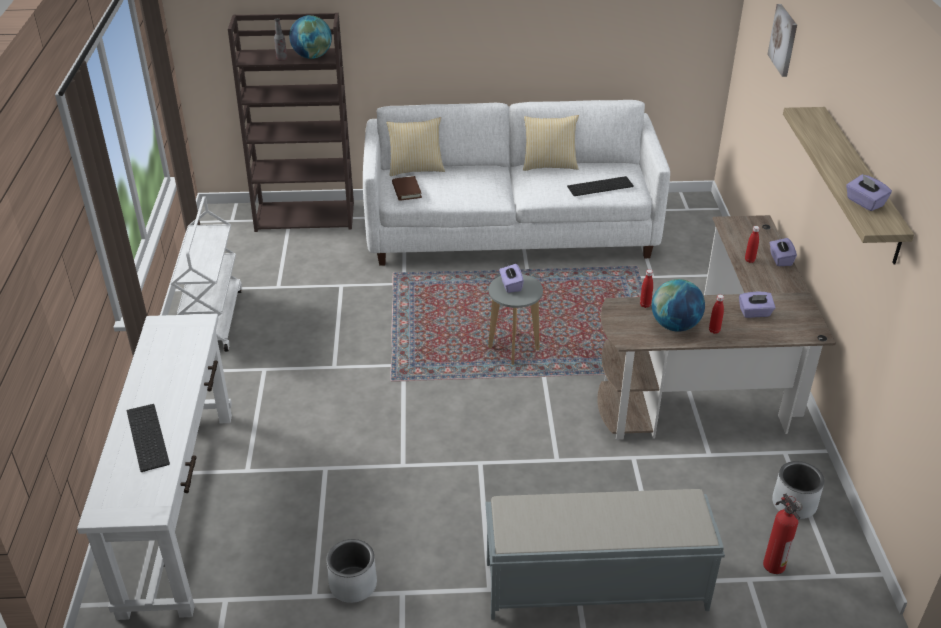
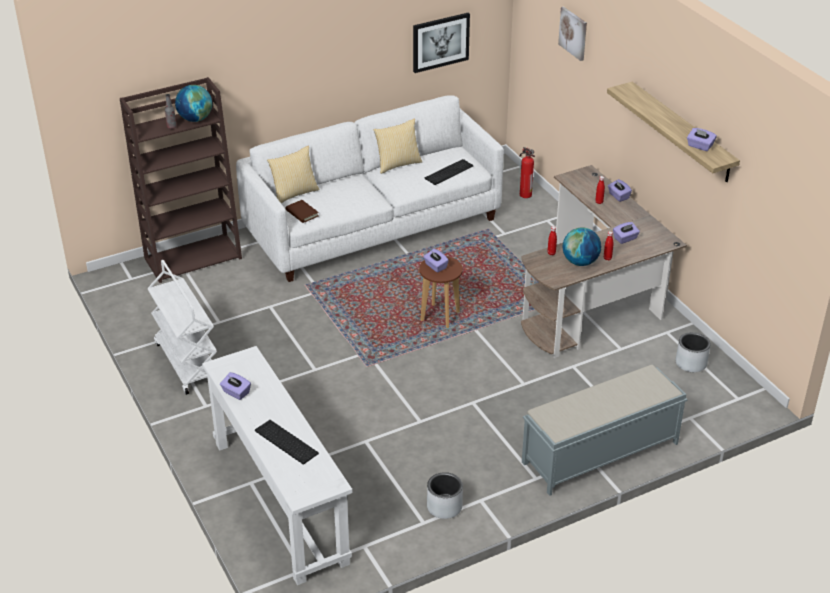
camera: 25 degrees left, 0 degrees up
(148, 360) = (236, 392): none -> purple tissue box
(513, 348) = (439, 316): grey stool -> brown stool
(638, 33) = (440, 42): none -> picture
(773, 564) = (699, 404): fire extinguisher -> fire extinguisher (525, 194)

